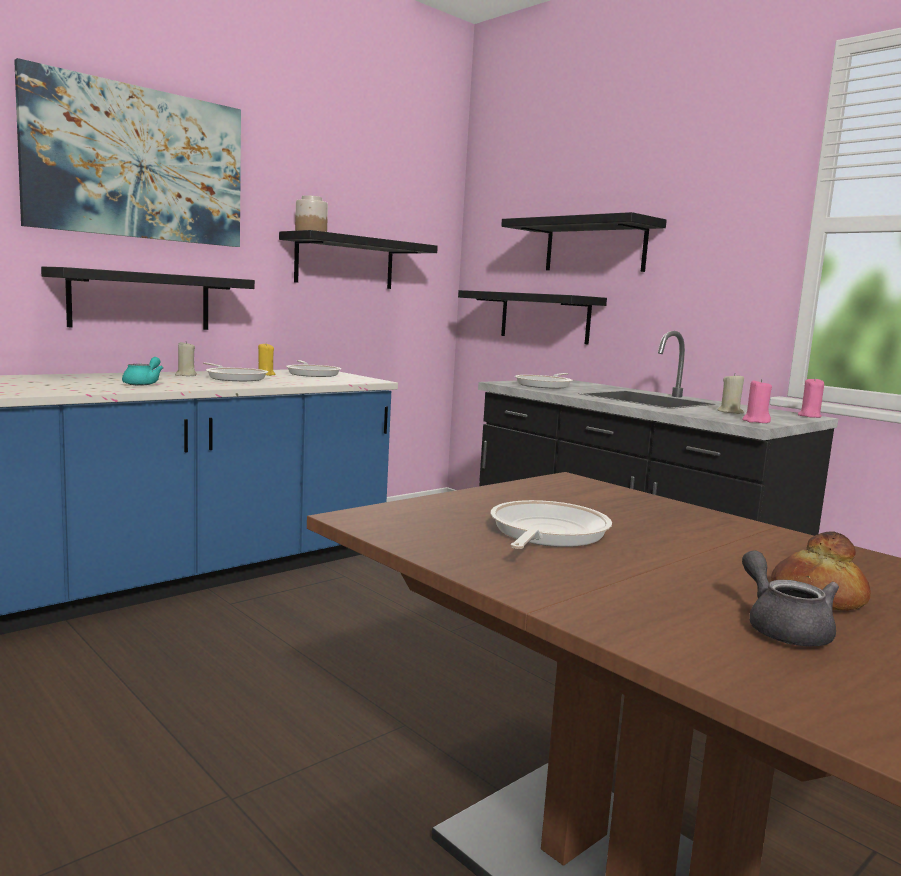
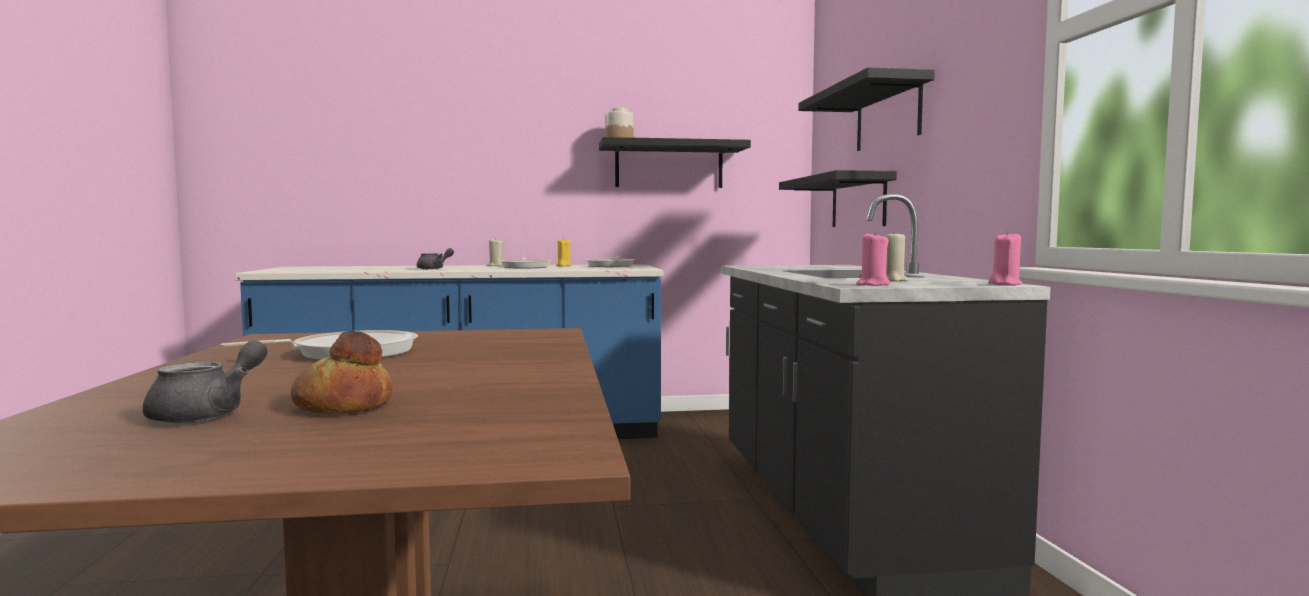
camera: 35 degrees right, 5 degrees down
(137, 163) = (472, 101): picture -> none
(141, 300) = (476, 208): black shelf -> none
(143, 383) = (434, 268): turquoise teapot -> grey teapot
(545, 385) = (784, 267): frying pan -> none

